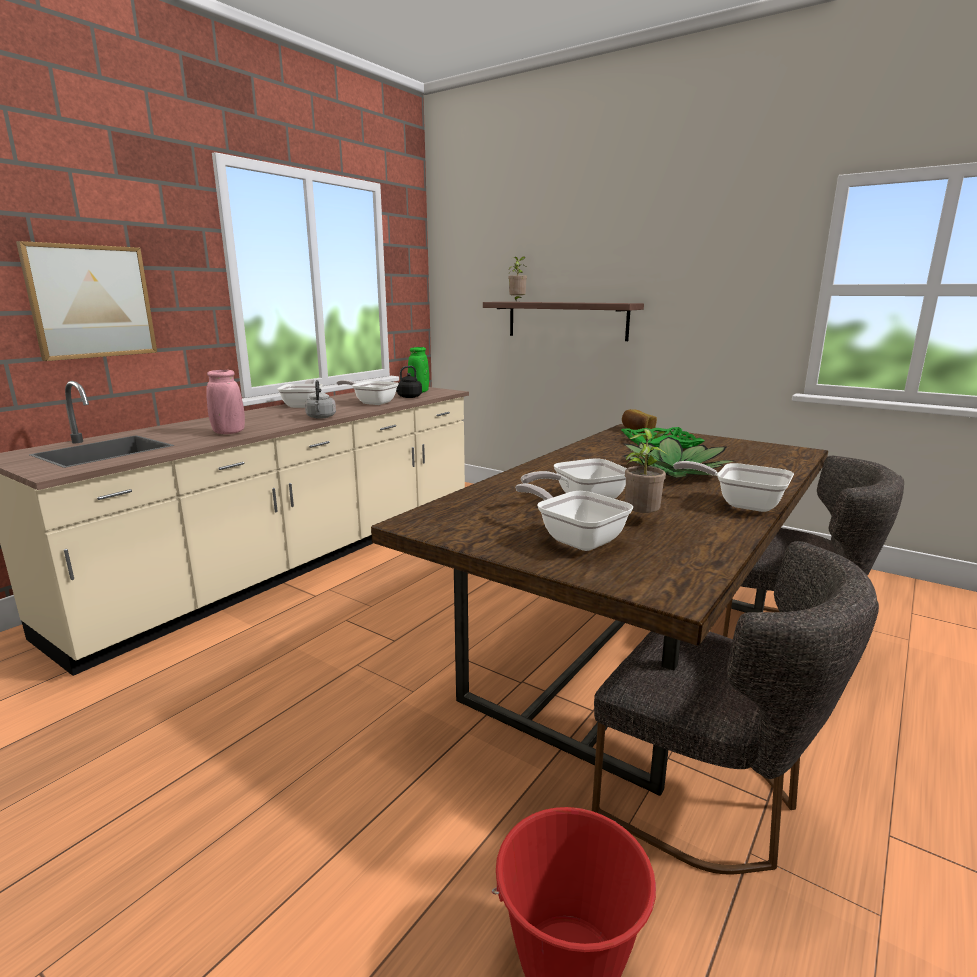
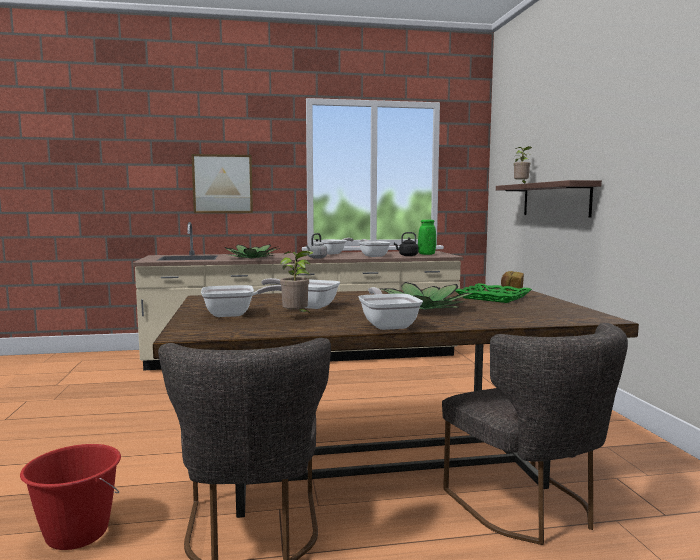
camera: 45 degrees right, 10 degrees down
(228, 433) = (251, 258): pink vase -> potted plant
(575, 538) = (235, 314): frying pan -> frying pan turned 75 degrees clockwise

